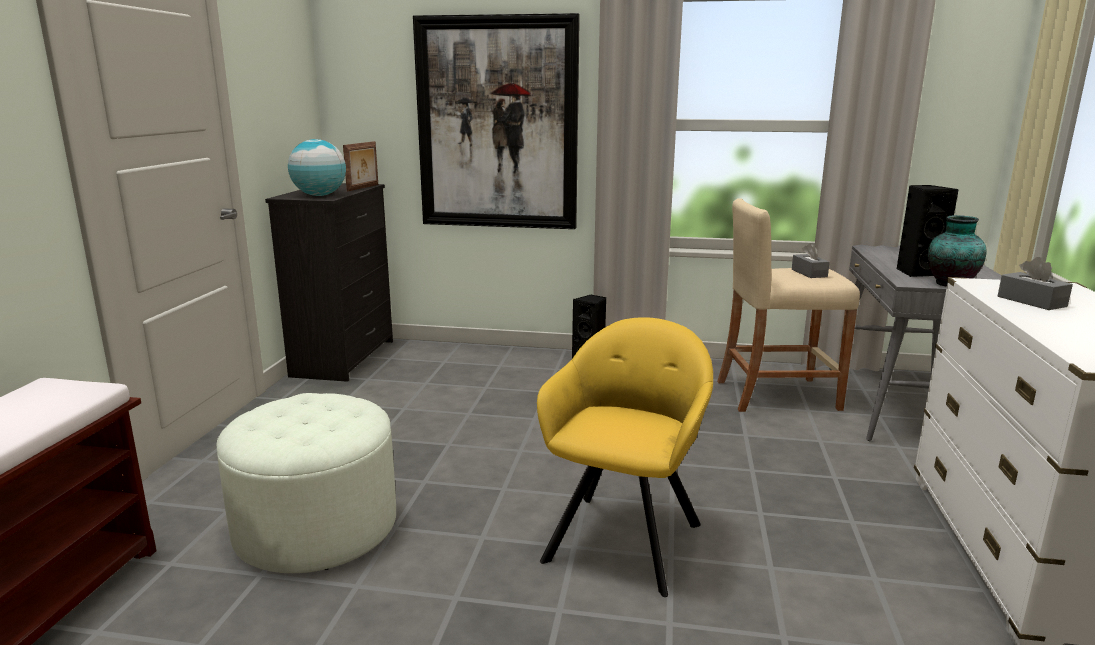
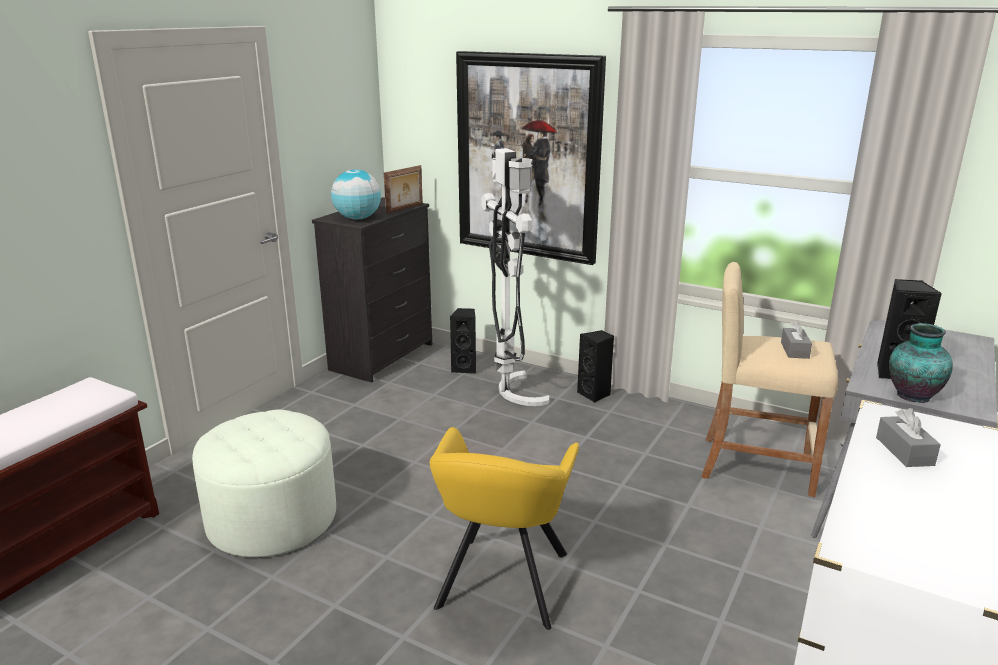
camera: 20 degrees right, 5 degrees up
(443, 357) = (465, 368): none -> black speaker
(506, 372) = (509, 394): none -> white floor lamp
(626, 537) = (501, 585): yellow armchair -> yellow armchair turned 150 degrees clockwise

